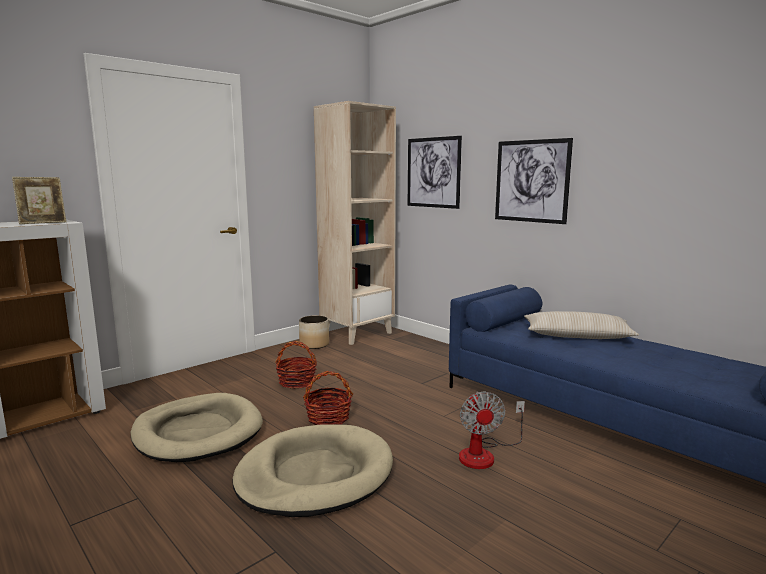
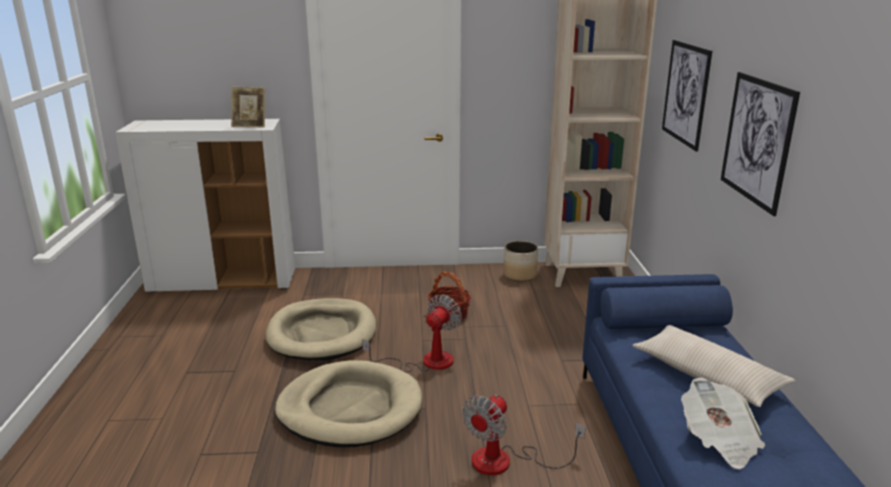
camera: 40 degrees right, 10 degrees up
(328, 418) = (426, 362): basket -> fan
(644, 359) = (719, 440): none -> newspaper

